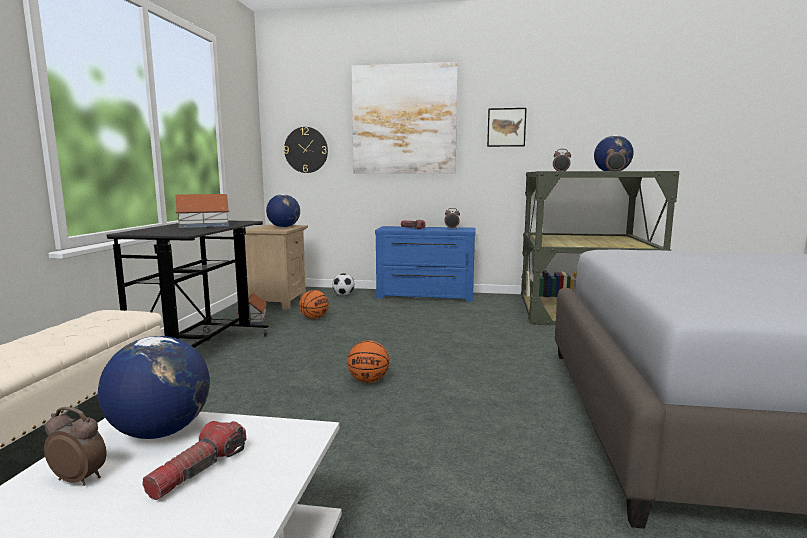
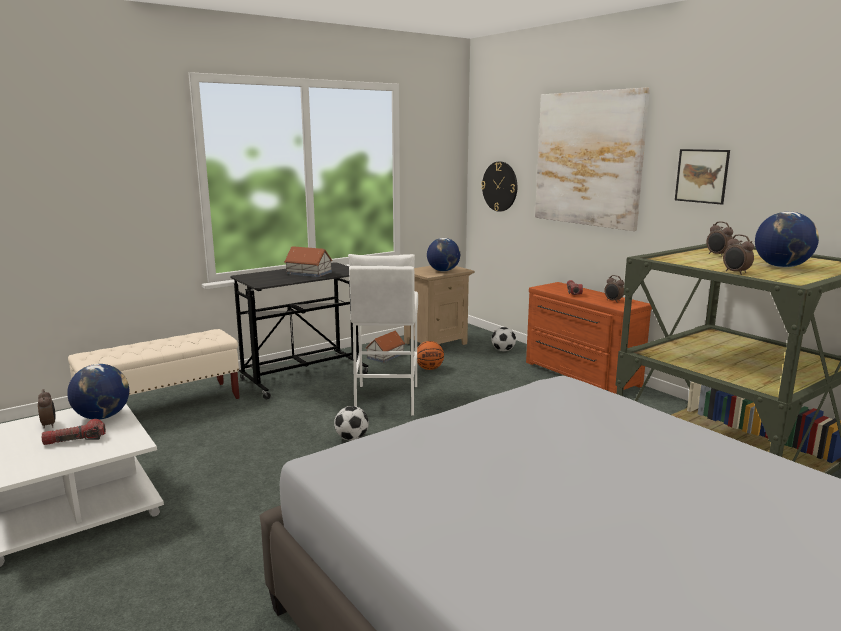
camera: 45 degrees right, 5 degrees up
(329, 347) = (385, 400): none -> white stool
(368, 381) = (352, 438): basketball -> football
(425, 296) = (579, 374): blue dresser -> brown dresser

